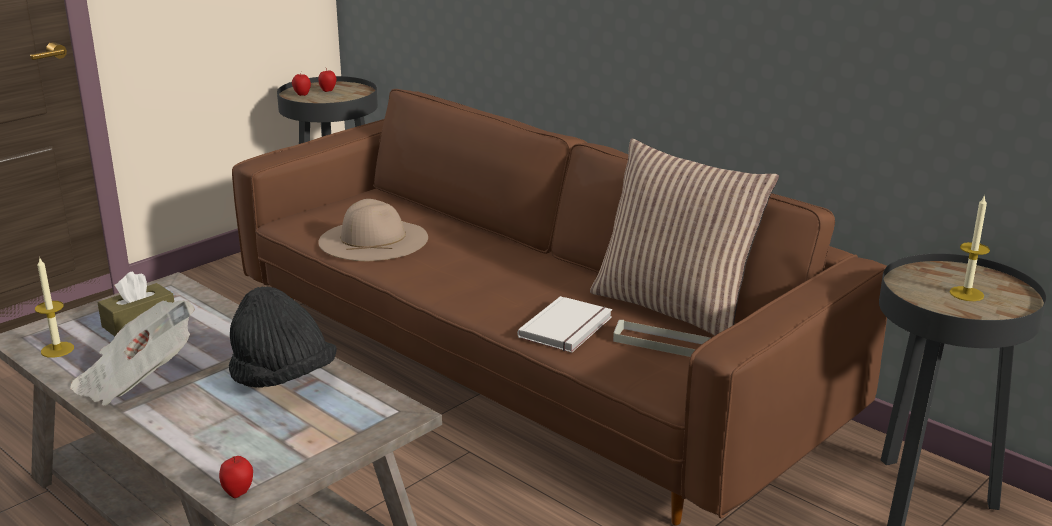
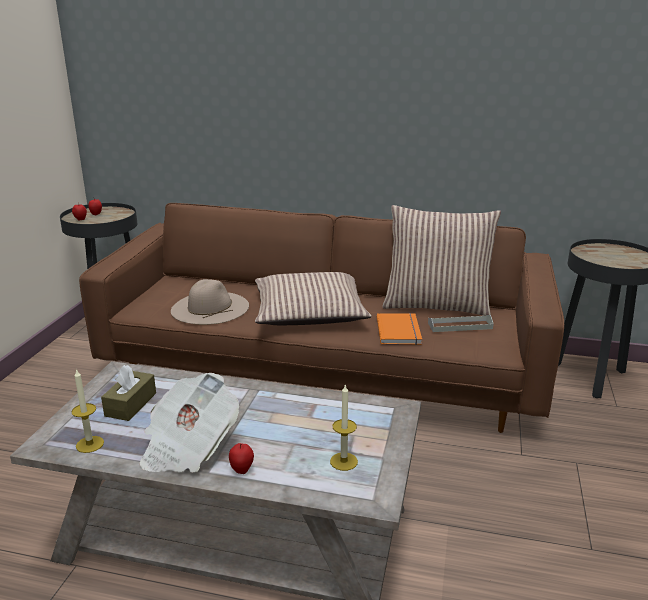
camera: 30 degrees left, 0 degrees up
(238, 493) = (372, 497): apple -> apple (242, 470)
(282, 379) = (292, 411): black hat -> none
(485, 274) = (309, 312): none -> pillow
(568, 328) = (400, 331): white book -> orange book
(966, 294) = (618, 257): candle -> candle (343, 461)

